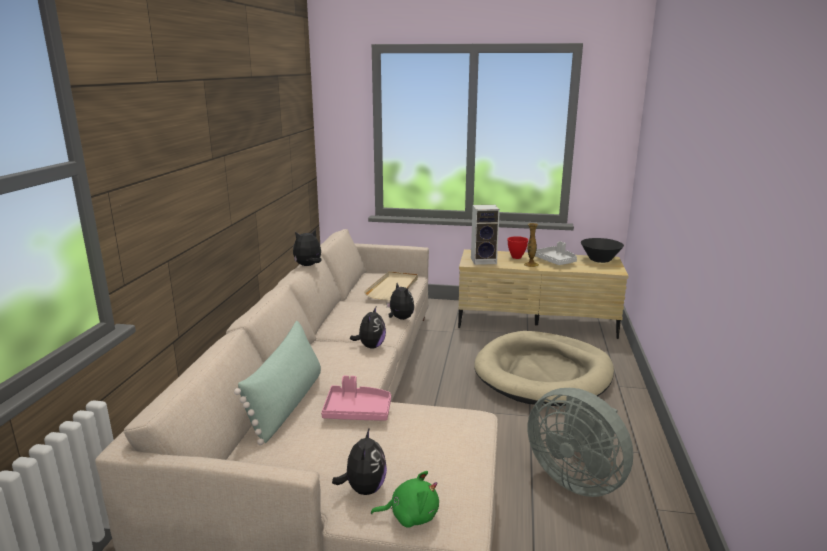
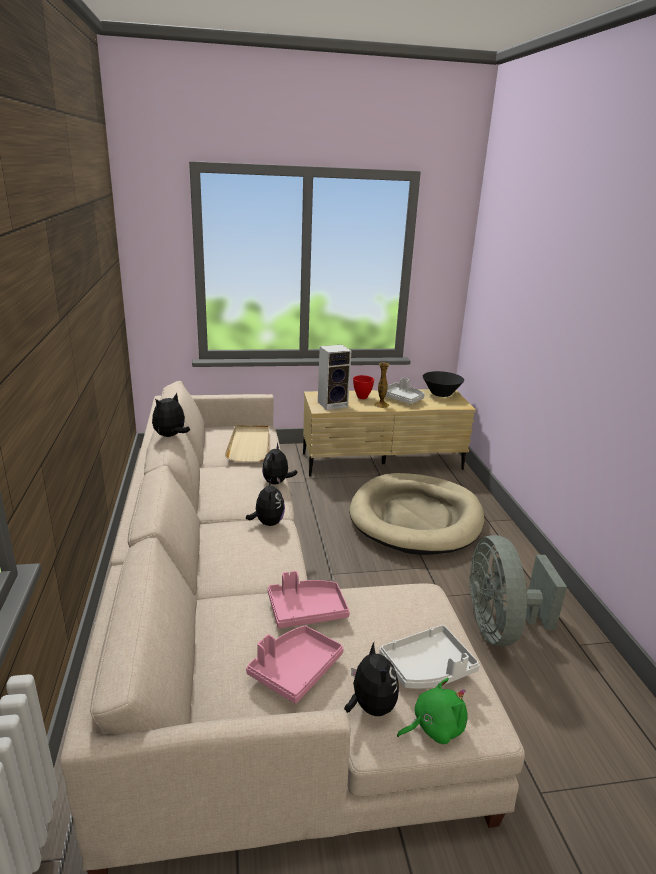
camera: 20 degrees left, 5 degrees up
(287, 404) = (220, 615): green pillow -> none
(319, 450) = (295, 670): none -> pink tray
(400, 318) = (277, 483): plush toy -> plush toy turned 120 degrees counterclockwise
(434, 471) = (428, 668): none -> white tray
(576, 478) = (500, 628): grey fan -> grey fan turned 60 degrees clockwise

